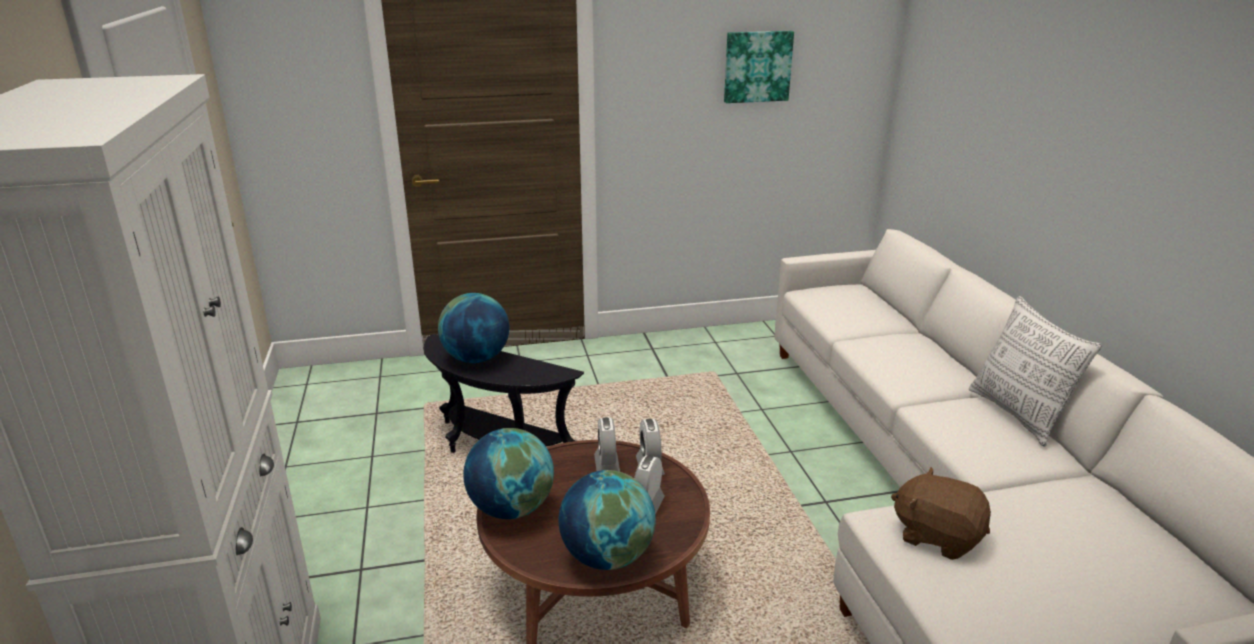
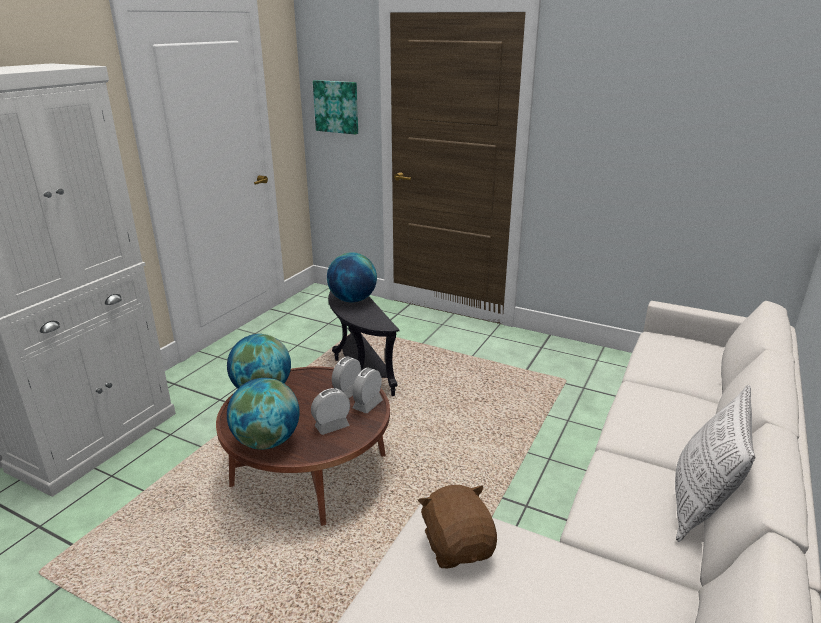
camera: 40 degrees right, 0 degrees up
(757, 66) = (681, 122): picture -> picture (337, 106)

